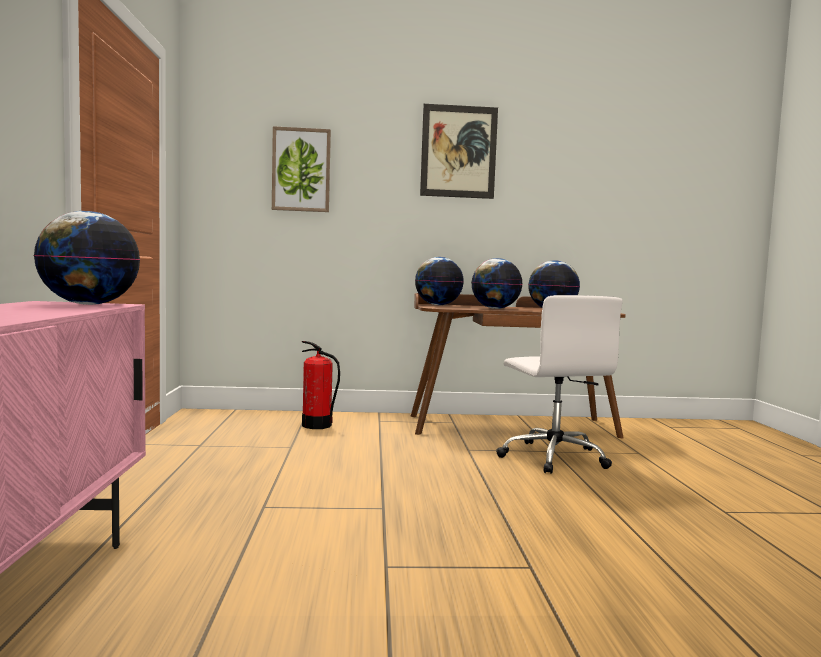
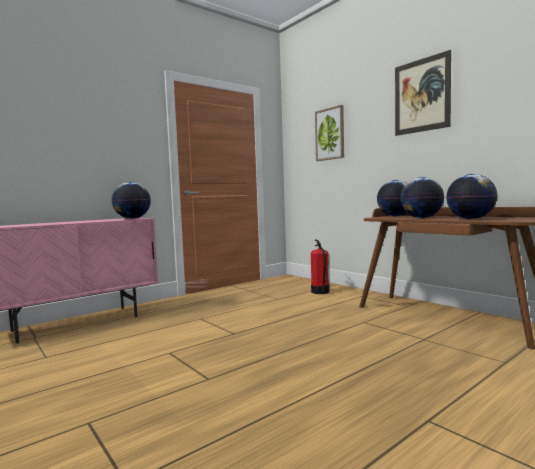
camera: 55 degrees right, 0 degrees up
(553, 457) = (409, 342): white office chair -> none

